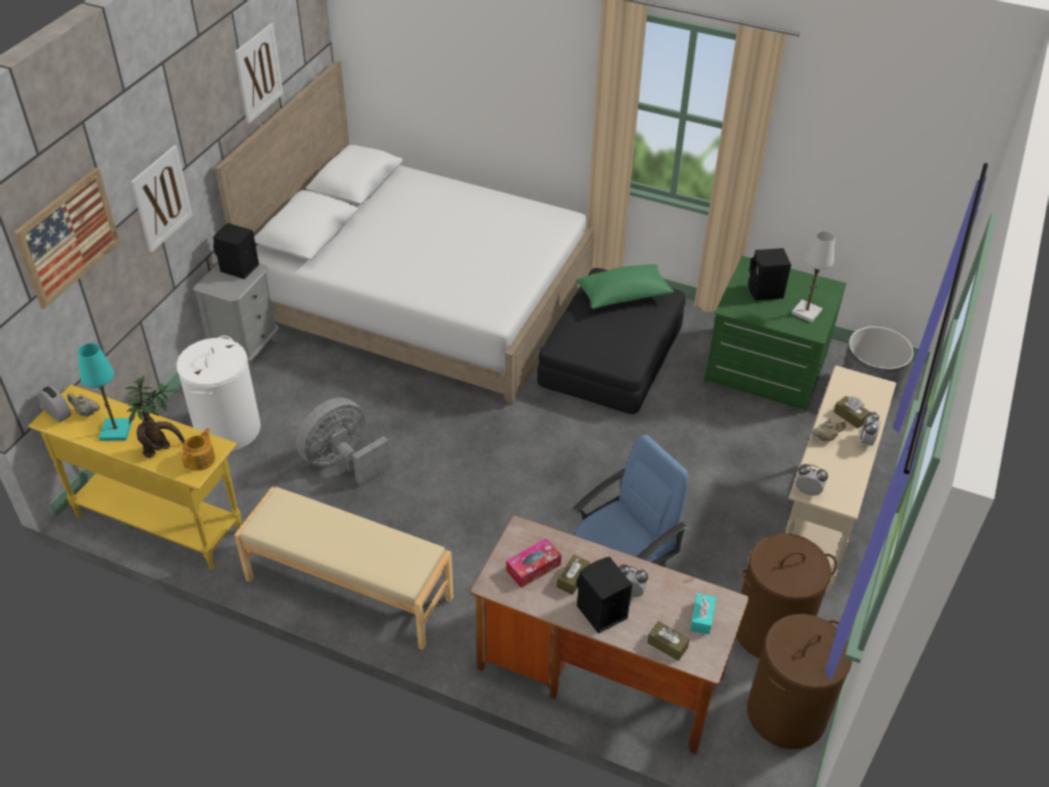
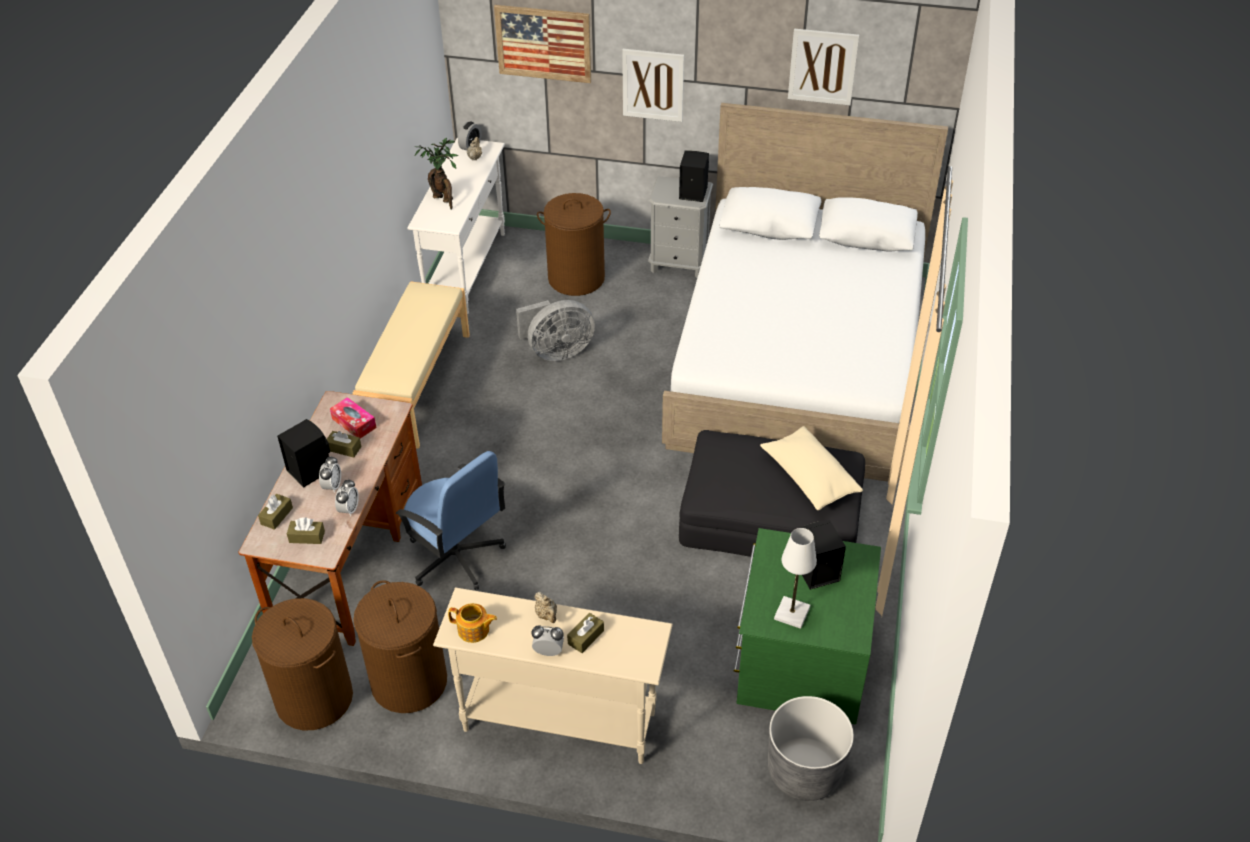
camera: 80 degrees right, 0 degrees up
(116, 431) = (458, 175): turquoise table lamp -> none
(159, 523) = (467, 270): yellow console table -> white console table
(201, 459) = (436, 221): teapot -> teapot (474, 630)
(228, 429) = (576, 278): white laundry basket -> brown laundry basket
(343, 462) = (557, 352): grey fan -> grey fan turned 120 degrees clockwise
(623, 296) = (809, 477): green pillow -> beige pillow
(702, 618) = (307, 537): turquoise tissue box -> brown tissue box
(807, 491) = (463, 601): alarm clock -> alarm clock (349, 509)

